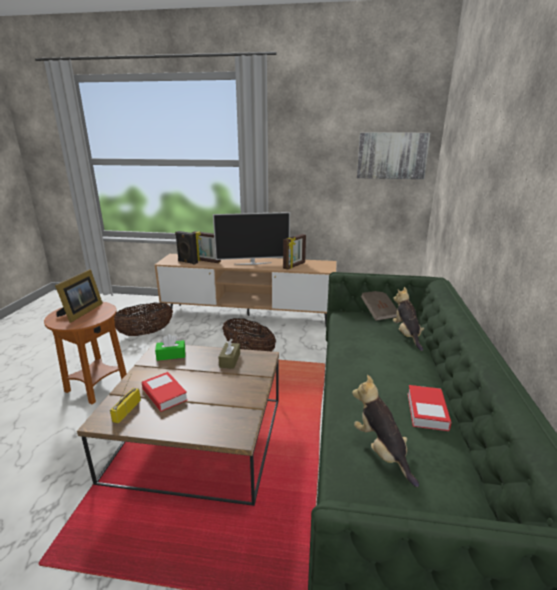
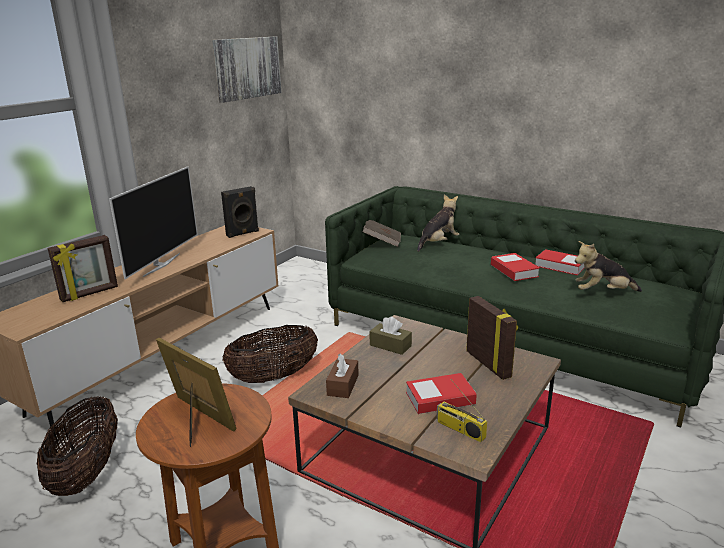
camera: 65 degrees left, 0 degrees up
(171, 355) = (343, 385): green tissue box -> brown tissue box
(187, 262) = (64, 310): black speaker -> black speaker (243, 233)
(294, 266) = (215, 244): picture frame -> picture frame (489, 364)
(381, 383) = (514, 271): none -> book
(406, 335) = (438, 243): plush toy -> plush toy turned 120 degrees clockwise

